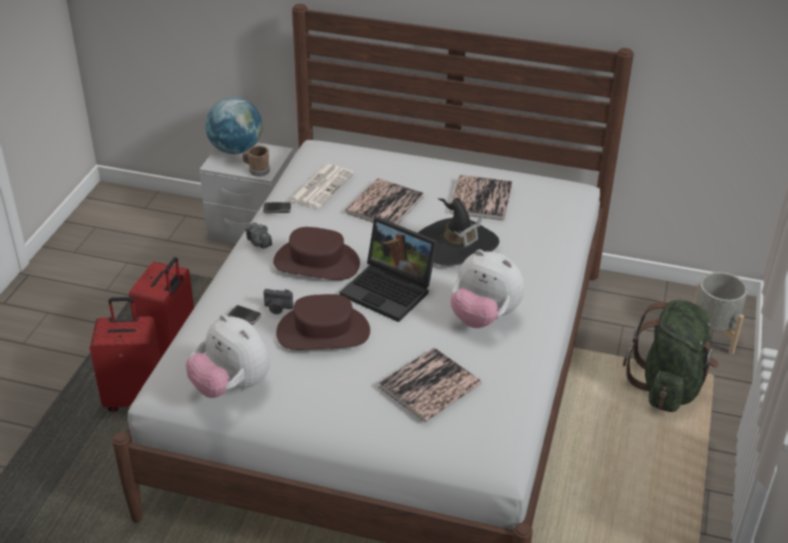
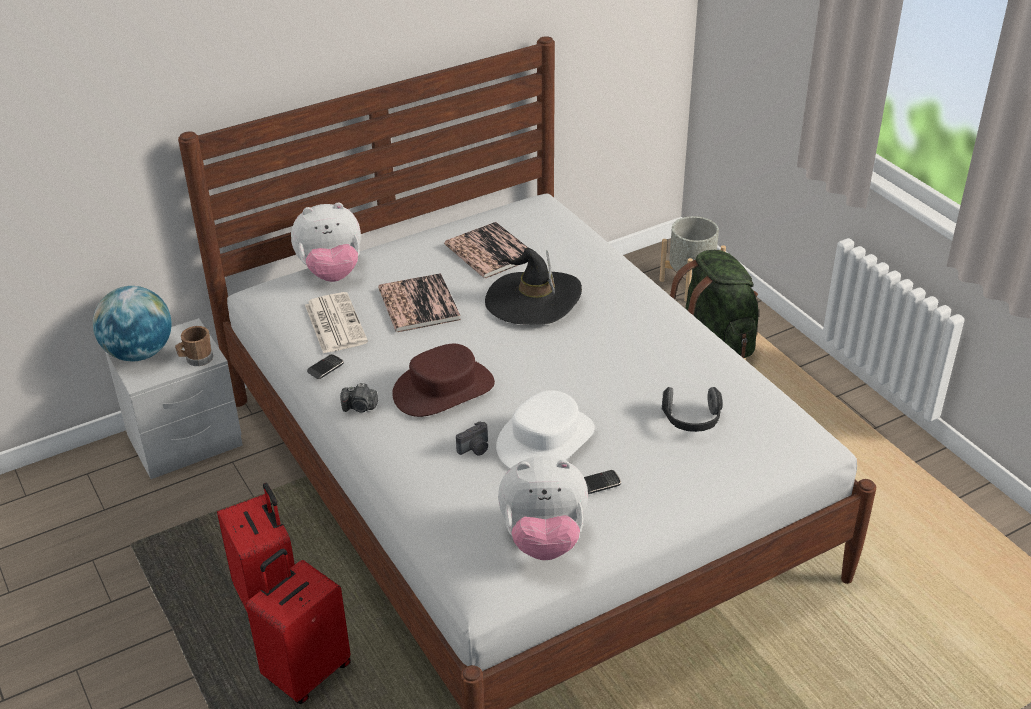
camera: 45 degrees left, 0 degrees up
(244, 316) = (457, 476): phone -> phone (600, 484)
(323, 331) = (545, 440): brown hat -> white hat
(390, 290) = (542, 370): laptop -> none
(429, 386) = (691, 421): book -> headphones
(484, 317) = (644, 342): plush toy -> plush toy (331, 273)

